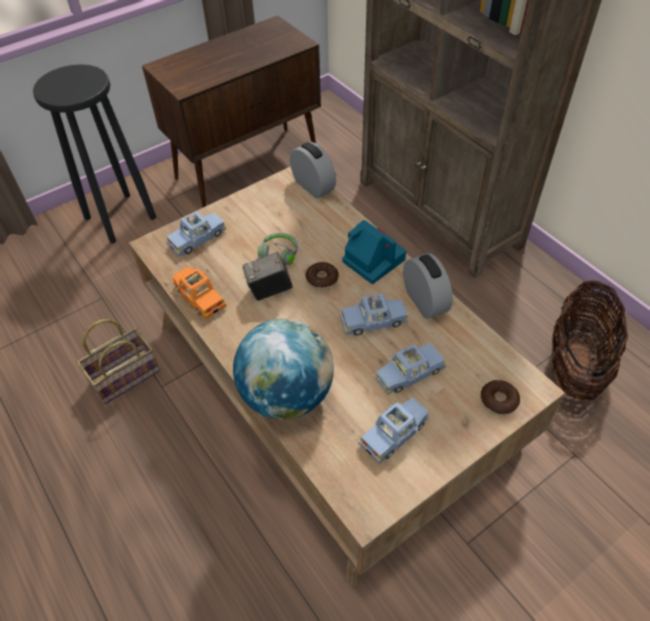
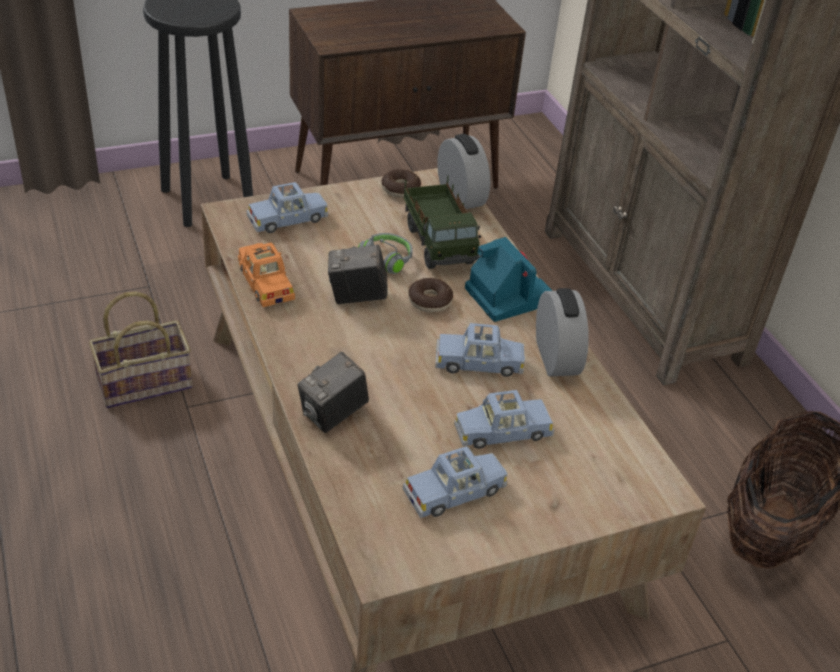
camera: 10 degrees right, 10 degrees down
(287, 395) = (333, 415): globe -> camera
(312, 229) = (439, 243): none -> toy truck
(498, 401) = (609, 492): donut -> donut (400, 189)

